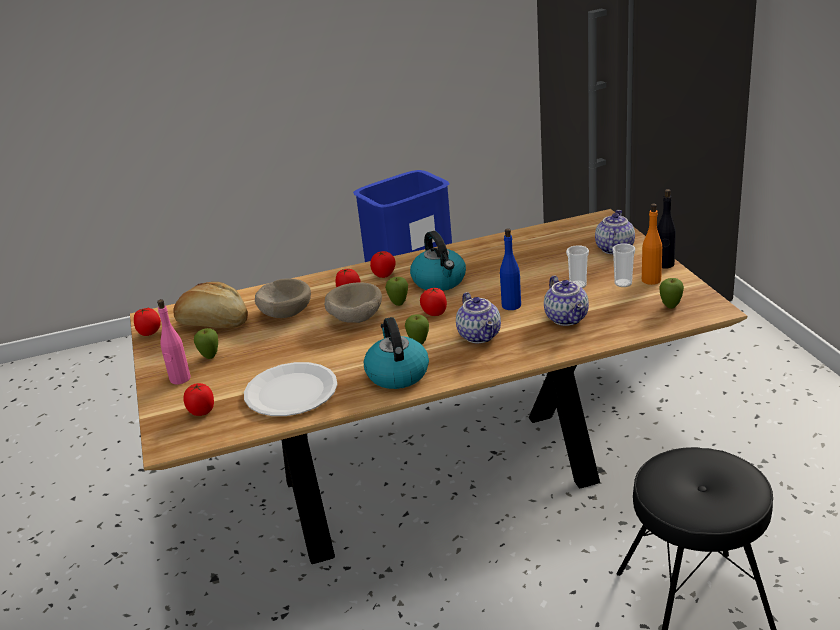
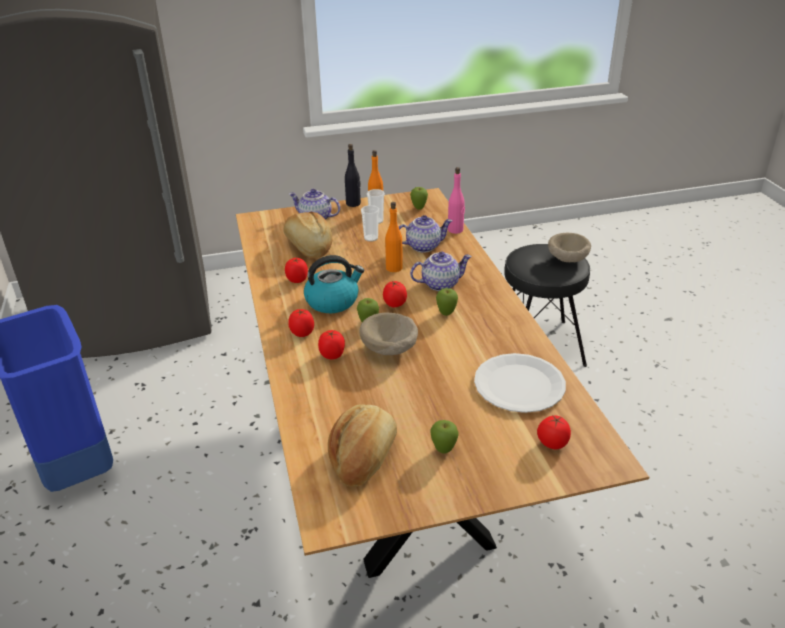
camera: 90 degrees left, 5 degrees up
(150, 333) = (371, 517): tomato -> tomato (297, 280)
(180, 379) = (487, 471): pink bottle -> pink bottle (455, 230)
(285, 313) = (360, 399): beige bowl -> beige bowl (566, 259)
(397, 374) = (494, 325): kettle -> none
(511, 305) = (394, 268): blue bottle -> orange bottle
(547, 254) = (308, 247): none -> bread

